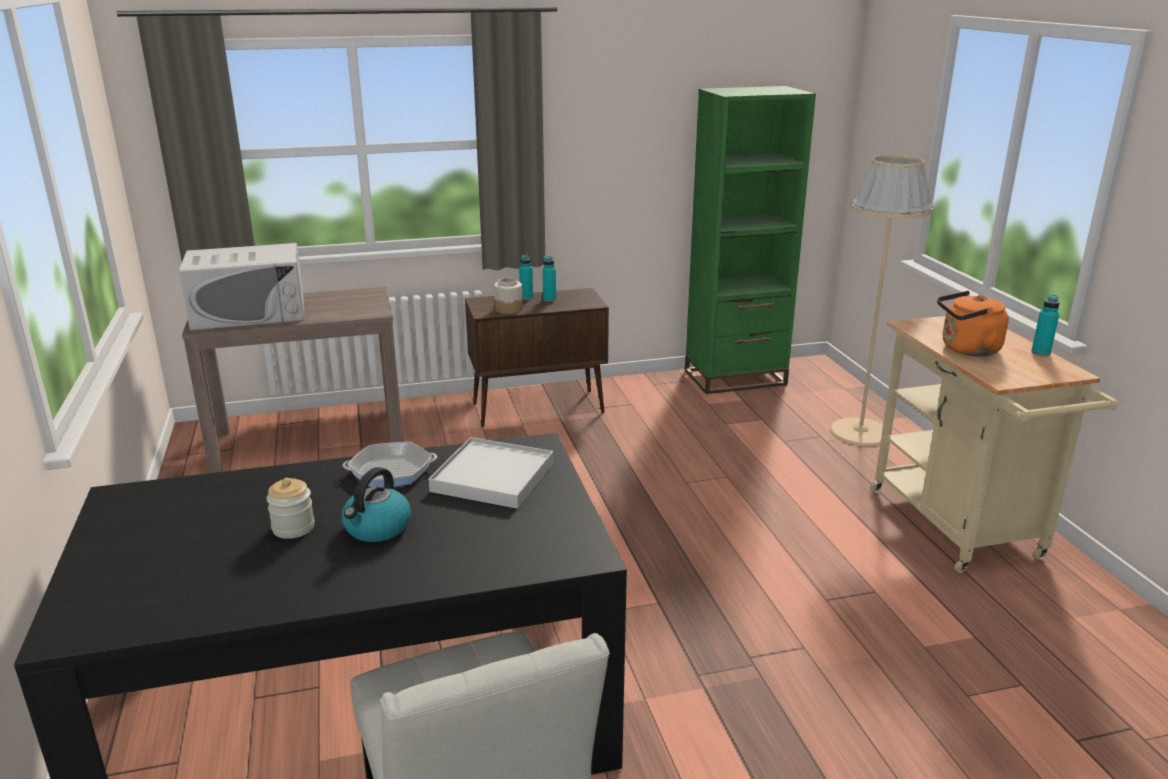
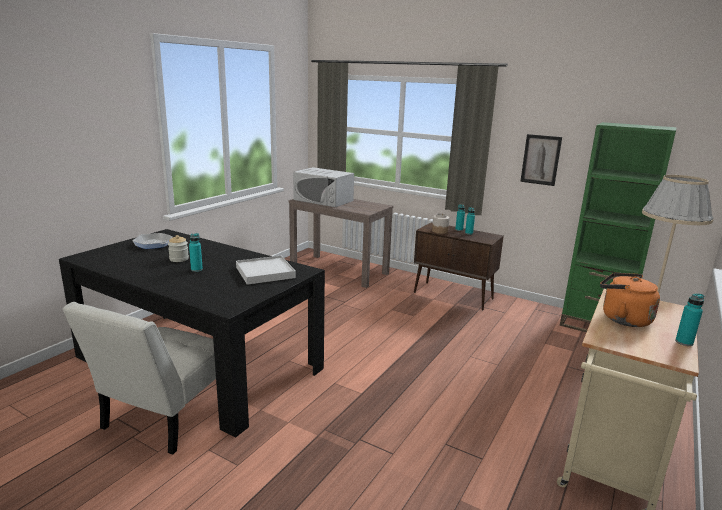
camera: 45 degrees right, 5 degrees down
(377, 528) = (196, 269): kettle -> turquoise bottle
(391, 471) = (241, 257): frying pan -> frying pan (153, 244)
(619, 157) = (540, 160): none -> picture

